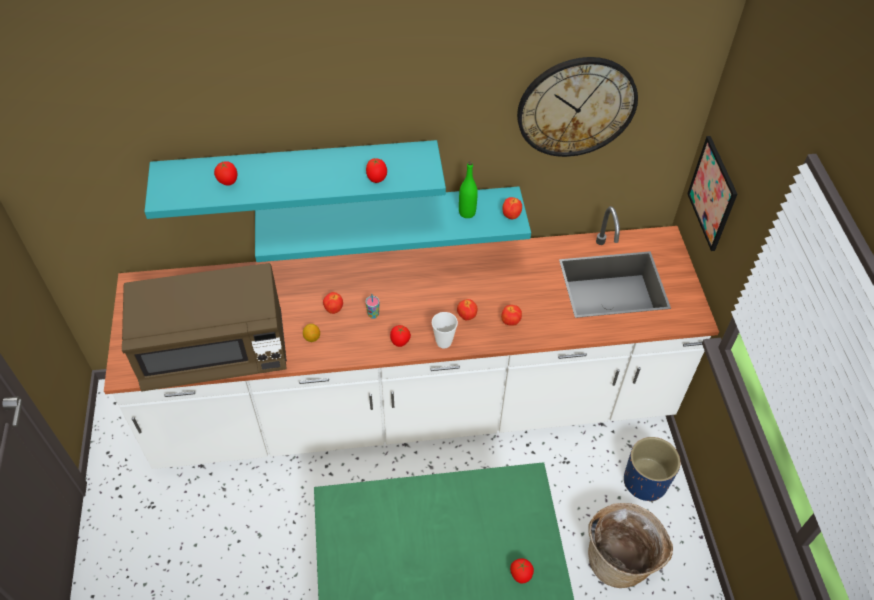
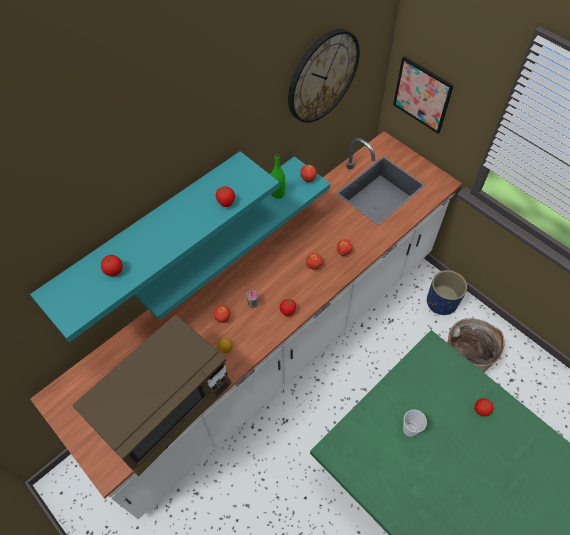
camera: 35 degrees left, 5 degrees up
(444, 342) = (315, 293): cup -> cup (409, 430)

